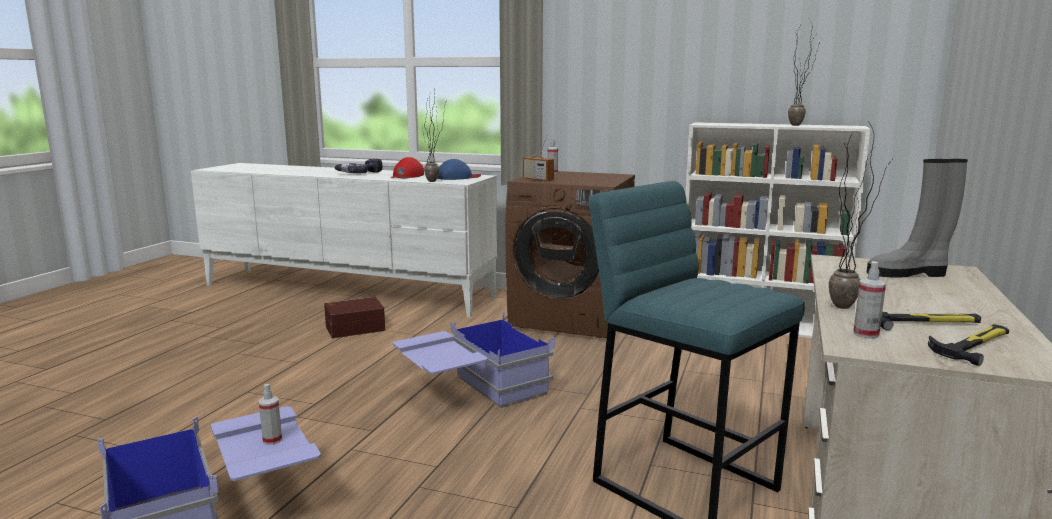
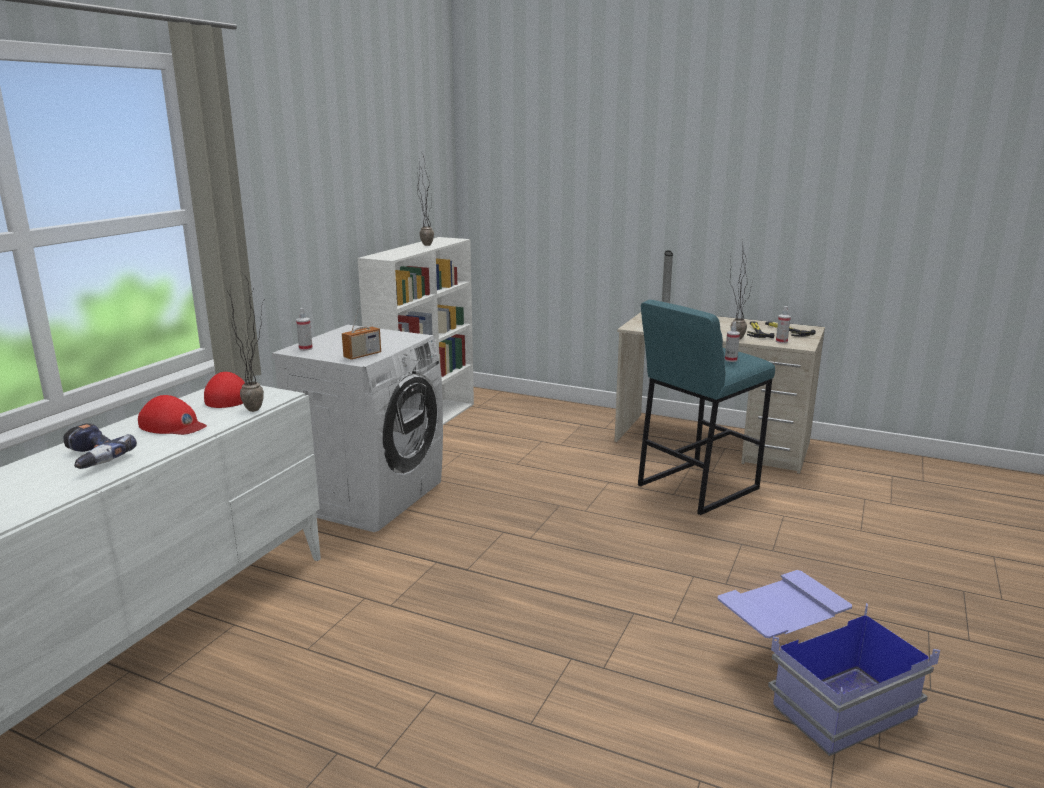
camera: 85 degrees left, 5 degrees up
(272, 440) = (776, 601): spray bottle -> spray bottle (730, 360)
(354, 328) = (311, 652): brown storage box -> none
(458, 177) = (227, 397): blue cap -> red cap
(472, 393) = (552, 559): blue storage box -> none
(571, 321) = (369, 499): brown washing machine -> white washing machine

